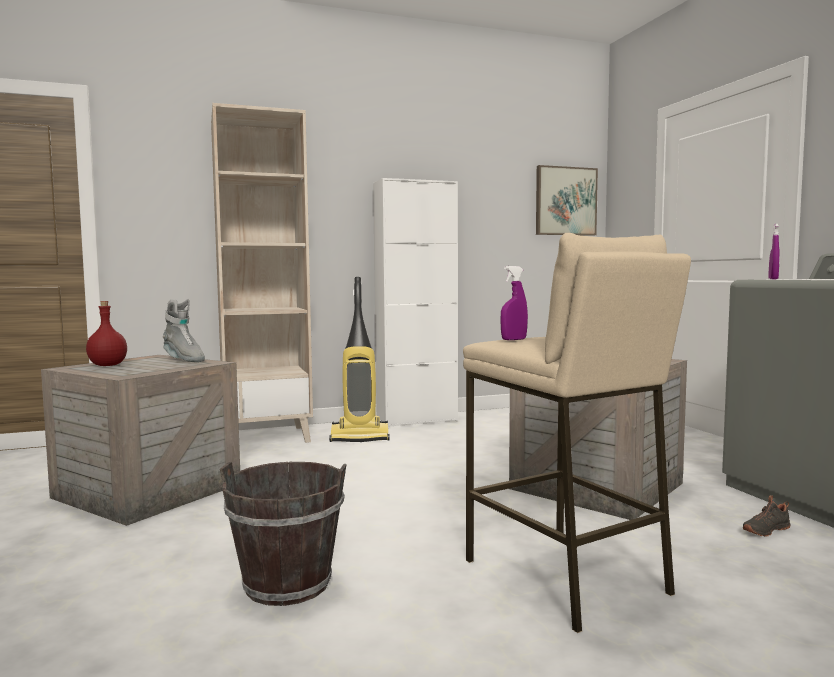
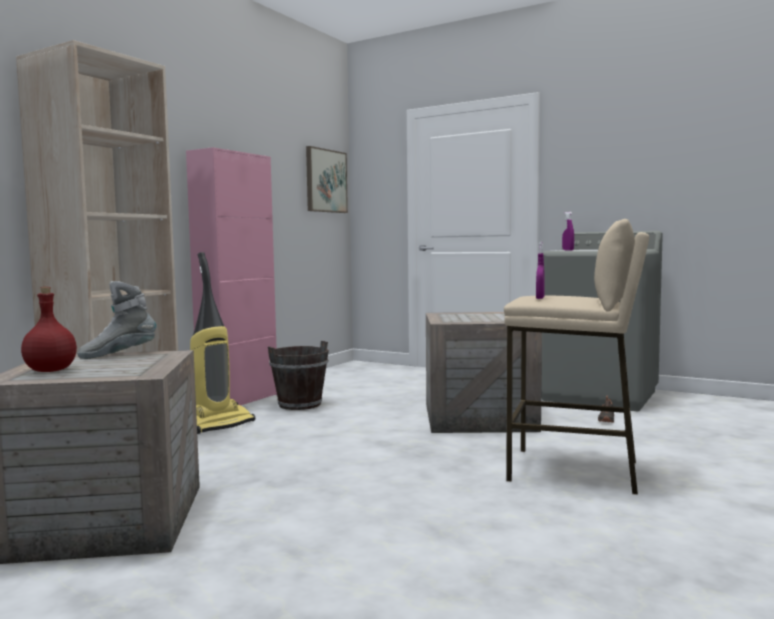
camera: 40 degrees left, 0 degrees up
(183, 360) = (118, 355): grey boot -> grey boot turned 150 degrees clockwise
(288, 584) = (433, 534): brown bucket -> brown bucket (299, 404)
(417, 420) = (239, 401): white cabinet -> pink cabinet

